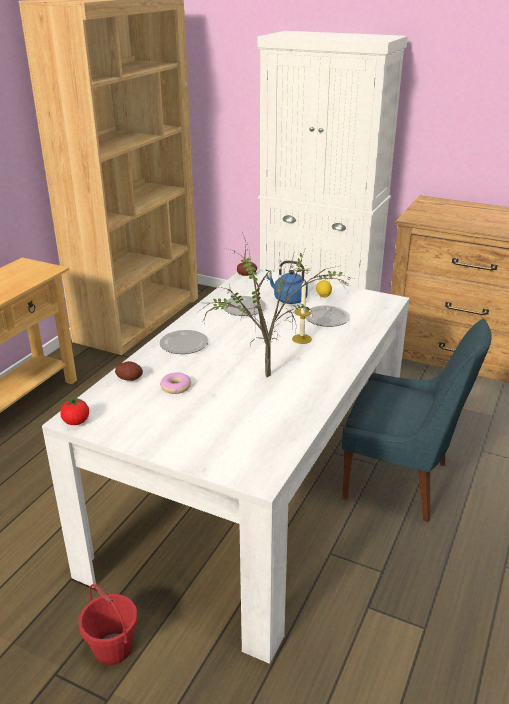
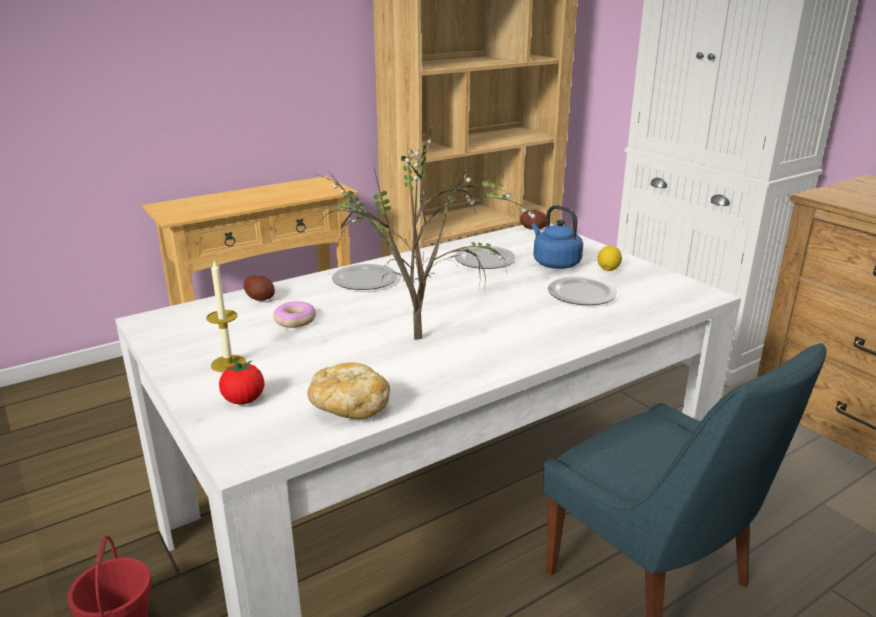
camera: 30 degrees right, 5 degrees down
(76, 422) = (148, 325): tomato -> tomato (244, 400)
(282, 432) = (348, 408): none -> bread
(301, 339) = (517, 309): candle -> candle (228, 363)

